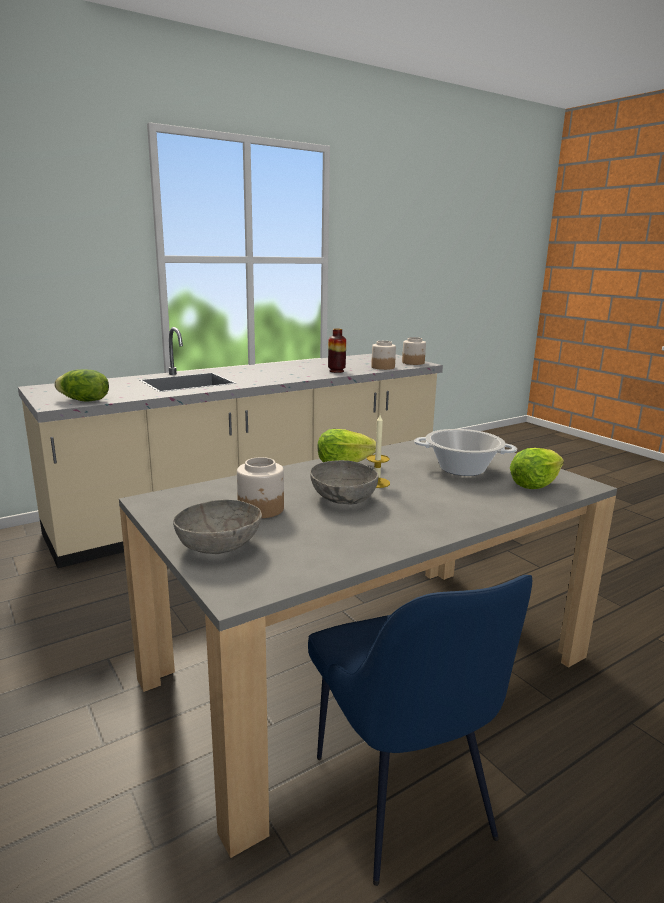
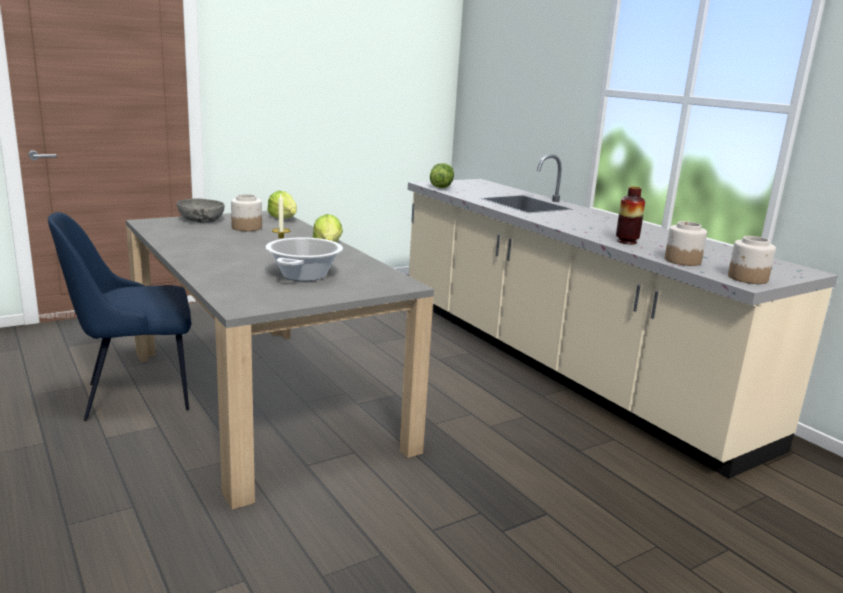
camera: 90 degrees right, 0 degrees up
(343, 498) = (254, 242): grey bowl -> none
(534, 485) = (251, 291): lettuce -> lettuce (283, 219)

